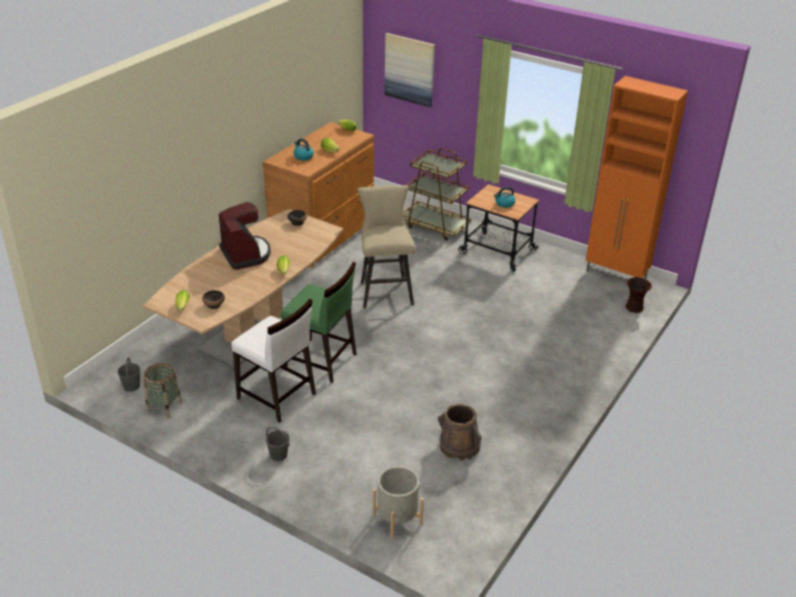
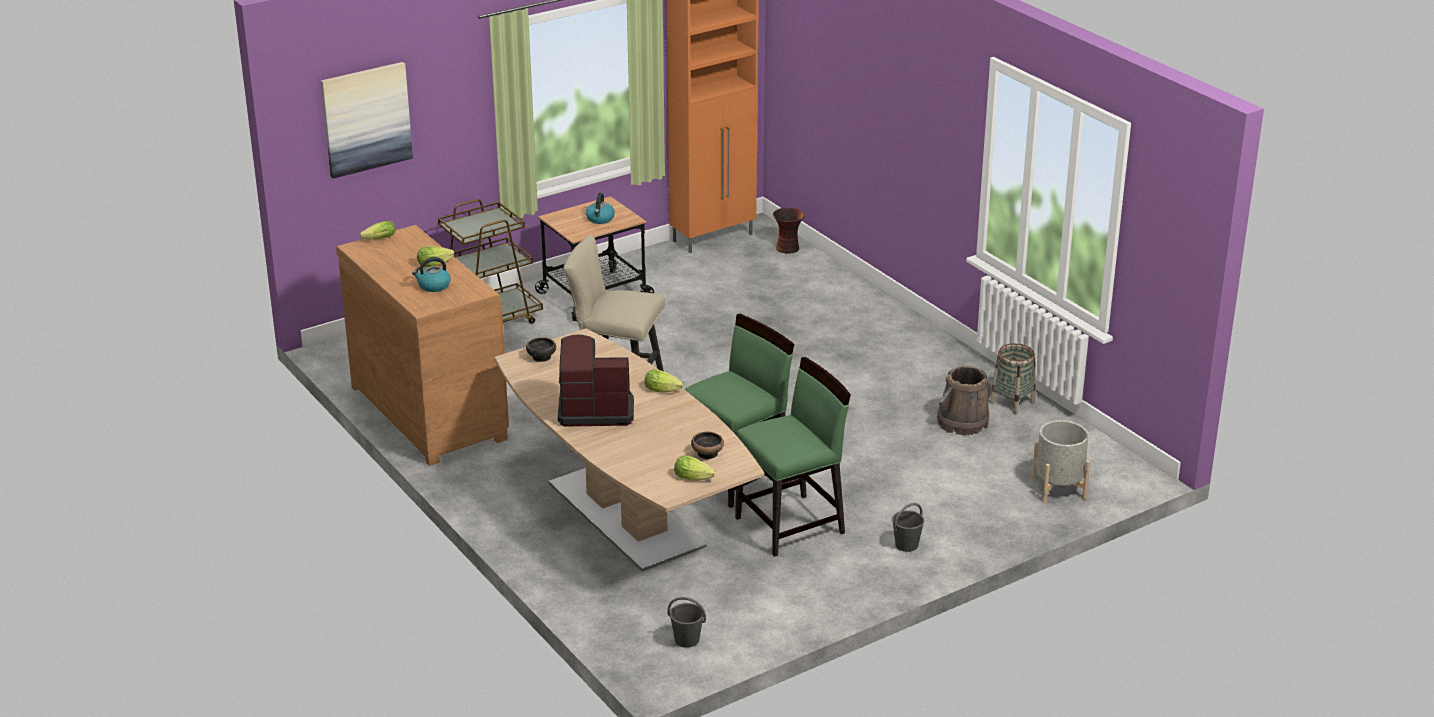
camera: 65 degrees left, 5 degrees down
(164, 407) = (754, 618): basket -> basket (1012, 403)
(276, 397) = (791, 525): white chair -> green chair

